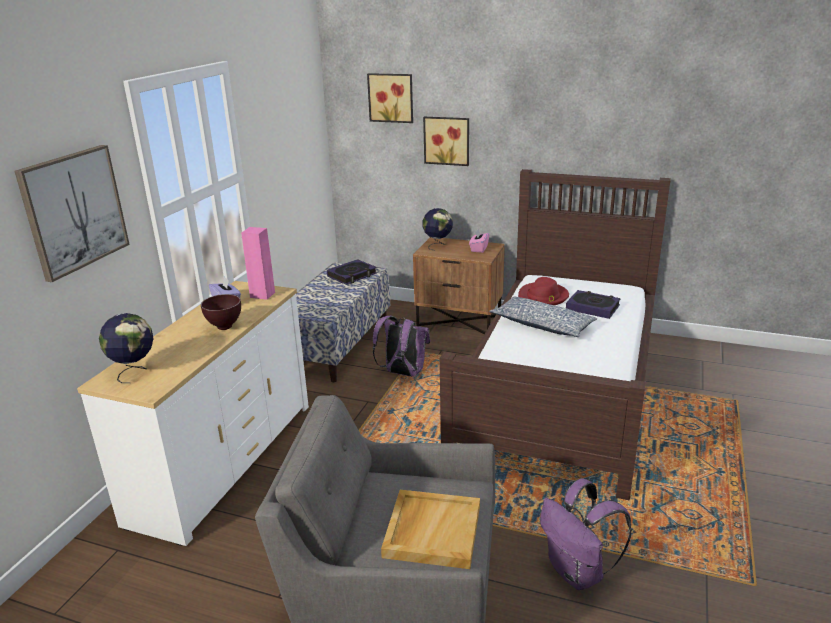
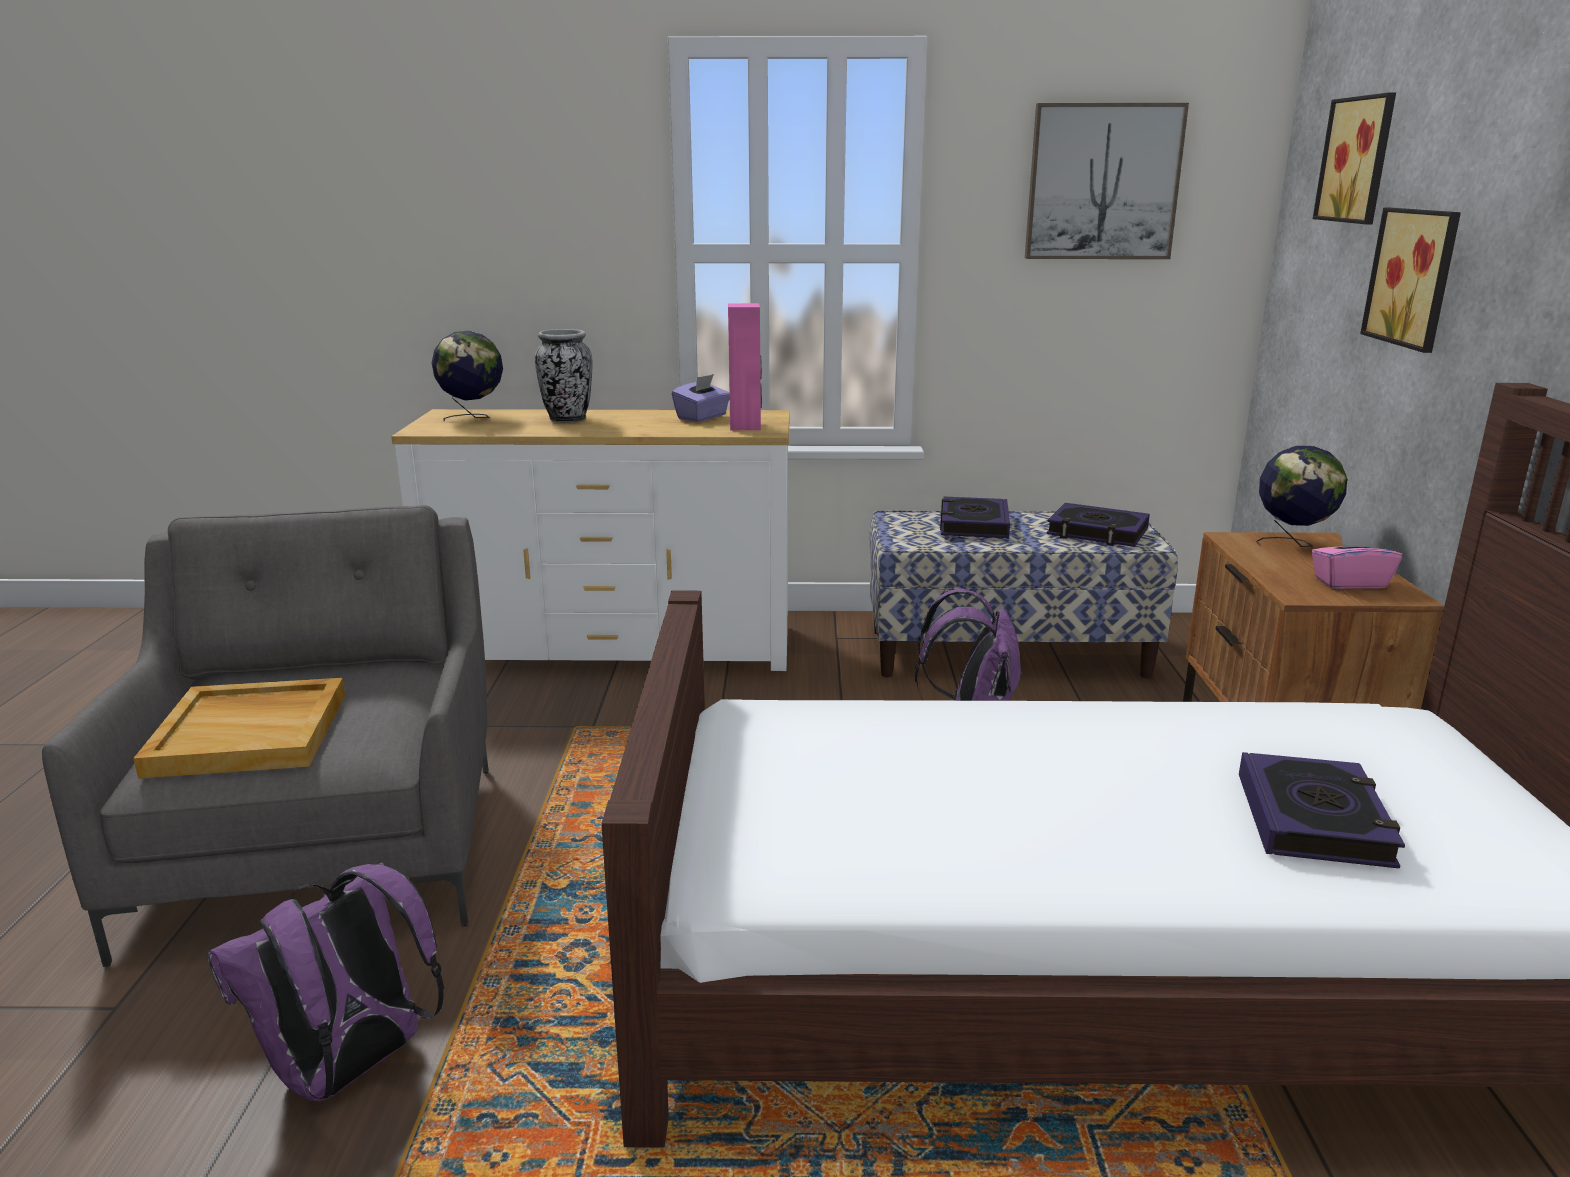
camera: 70 degrees right, 5 degrees down
(74, 211) = (530, 199): picture -> picture (1103, 182)
(182, 340) = (567, 420): none -> vase
(224, 327) = (619, 427): brown bowl -> none
(317, 296) = (973, 525): none -> book
(542, 325) = (1100, 750): pillow -> none
(543, 296) = (1284, 735): red hat -> none

